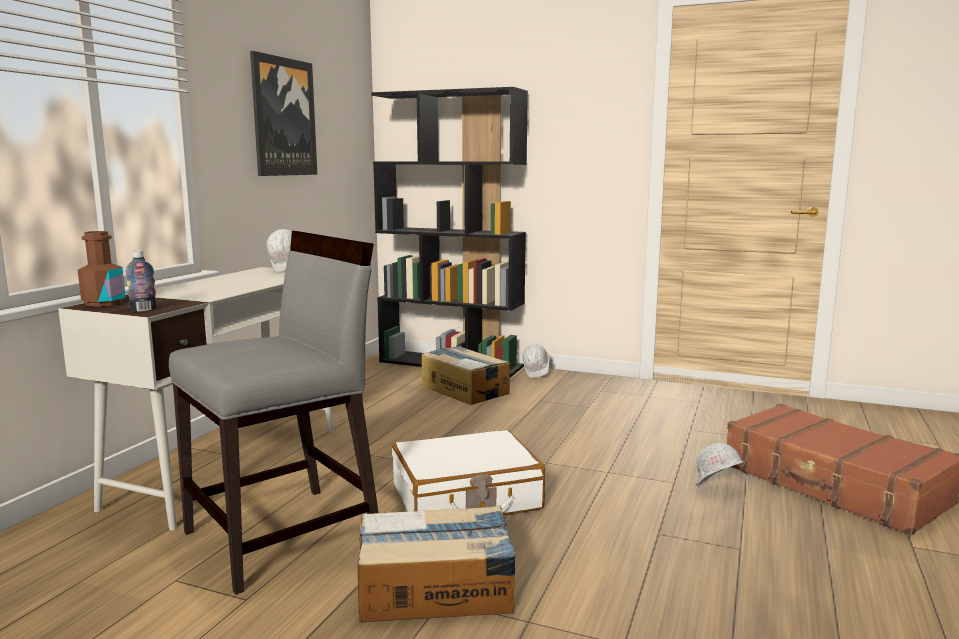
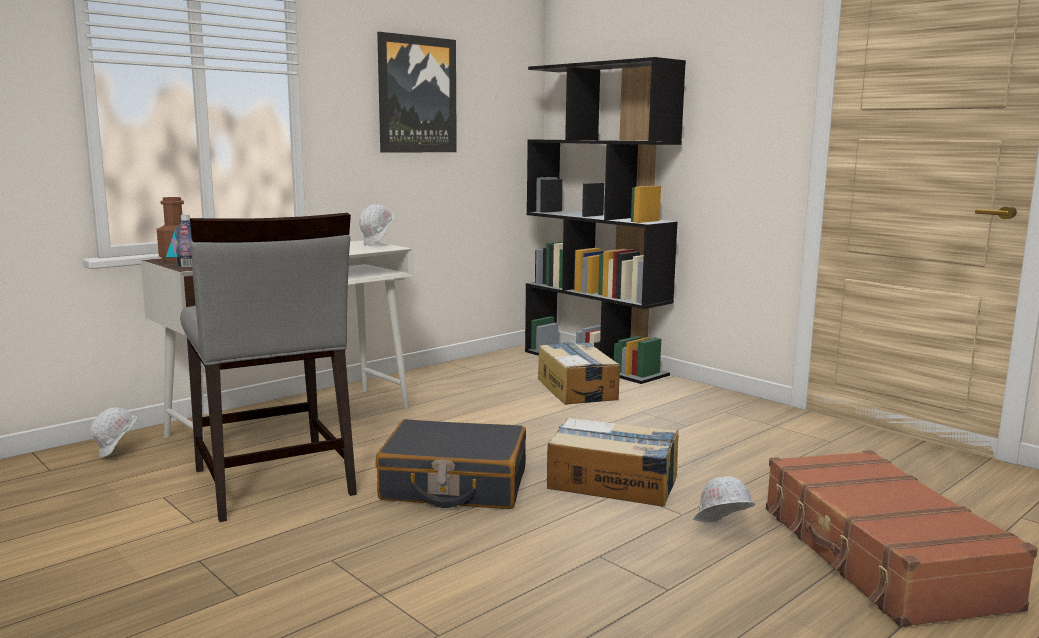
camera: 25 degrees right, 0 degrees up
(285, 535) = (272, 483): grey chair -> grey chair turned 75 degrees clockwise
(436, 589) = (338, 550): cardboard box -> cardboard box (613, 483)
(466, 498) = (454, 485): white suitcase -> black suitcase
(536, 375) = (672, 386): white hard hat -> white hard hat (117, 453)

